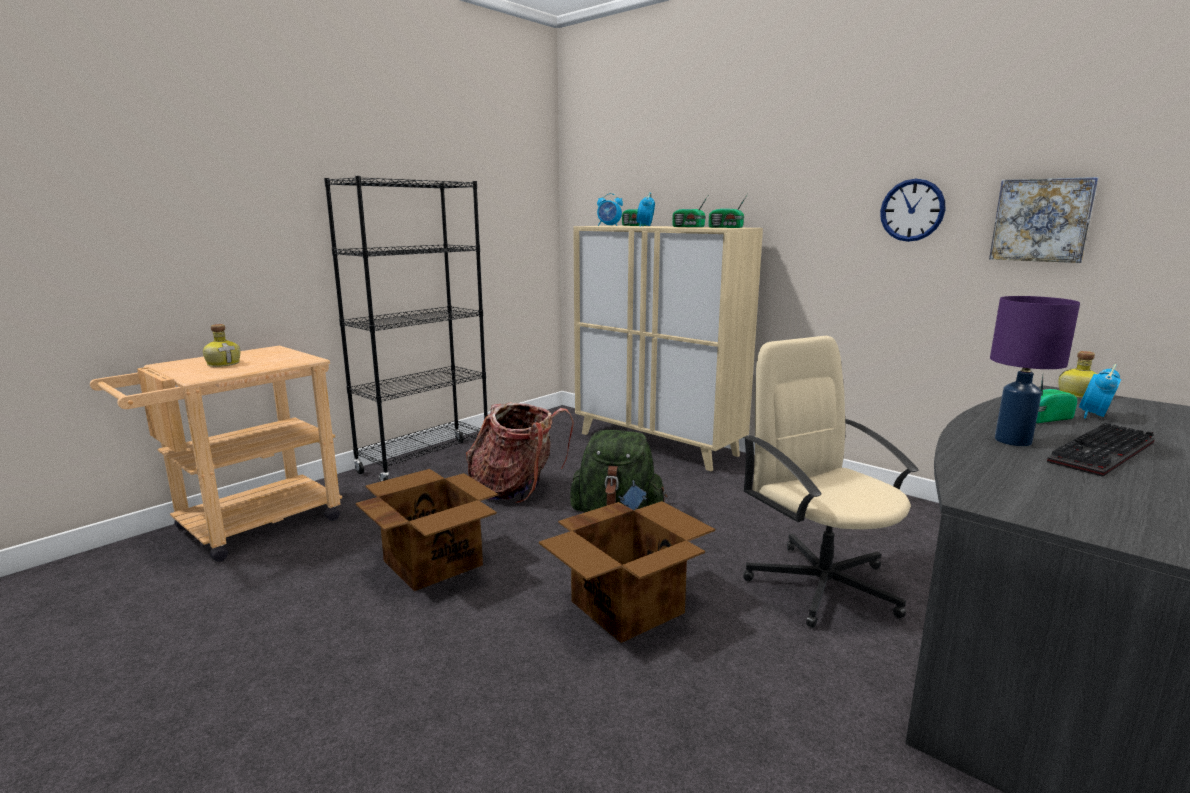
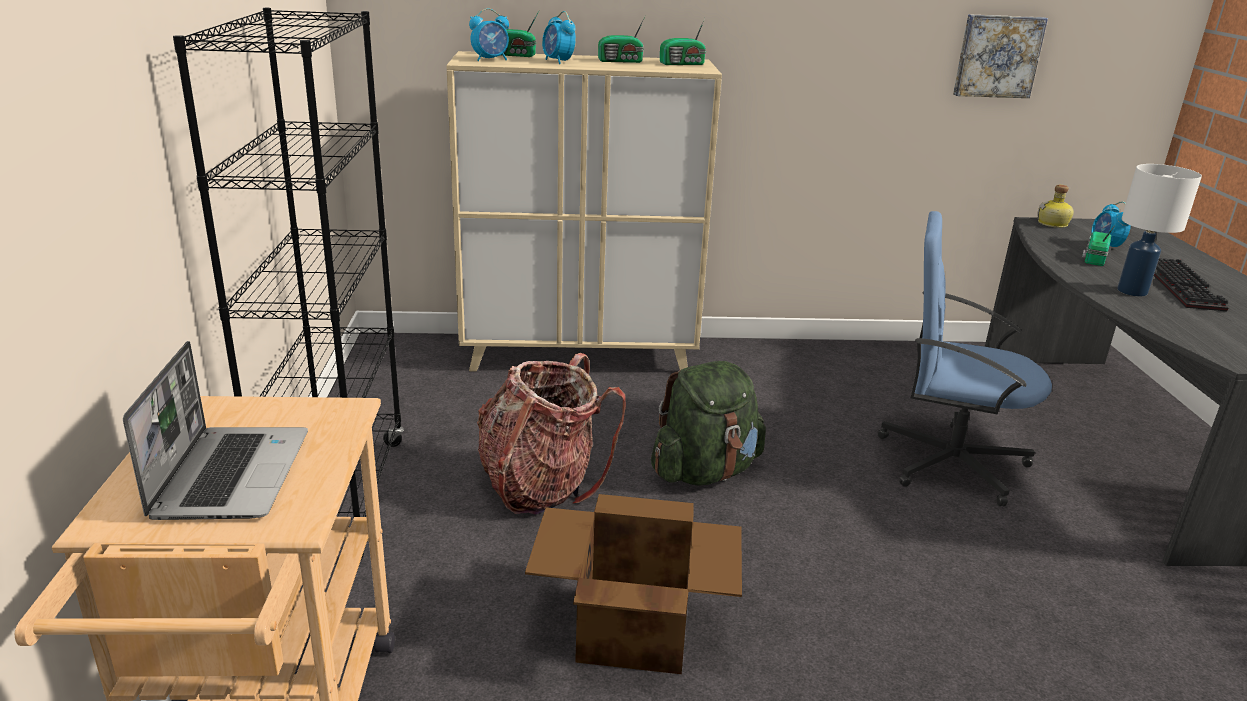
camera: 45 degrees left, 10 degrees up
(224, 364) = (231, 474): bottle -> laptop
(629, 606) = (876, 564): cardboard box -> none
(821, 584) = (949, 461): beige office chair -> blue office chair
(912, 210) = (881, 42): wall clock -> none
(1012, 441) = (1132, 291): purple table lamp -> white table lamp

